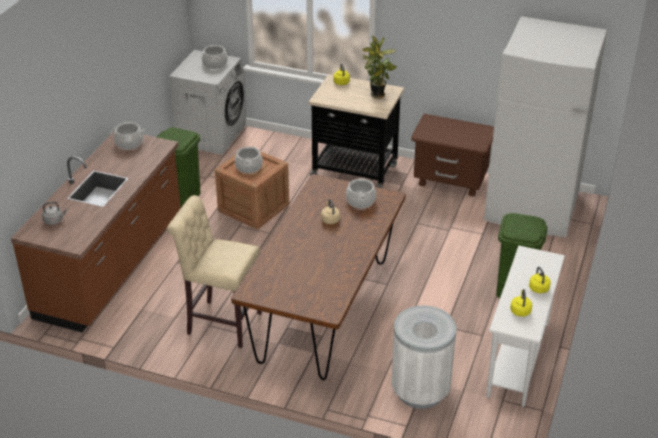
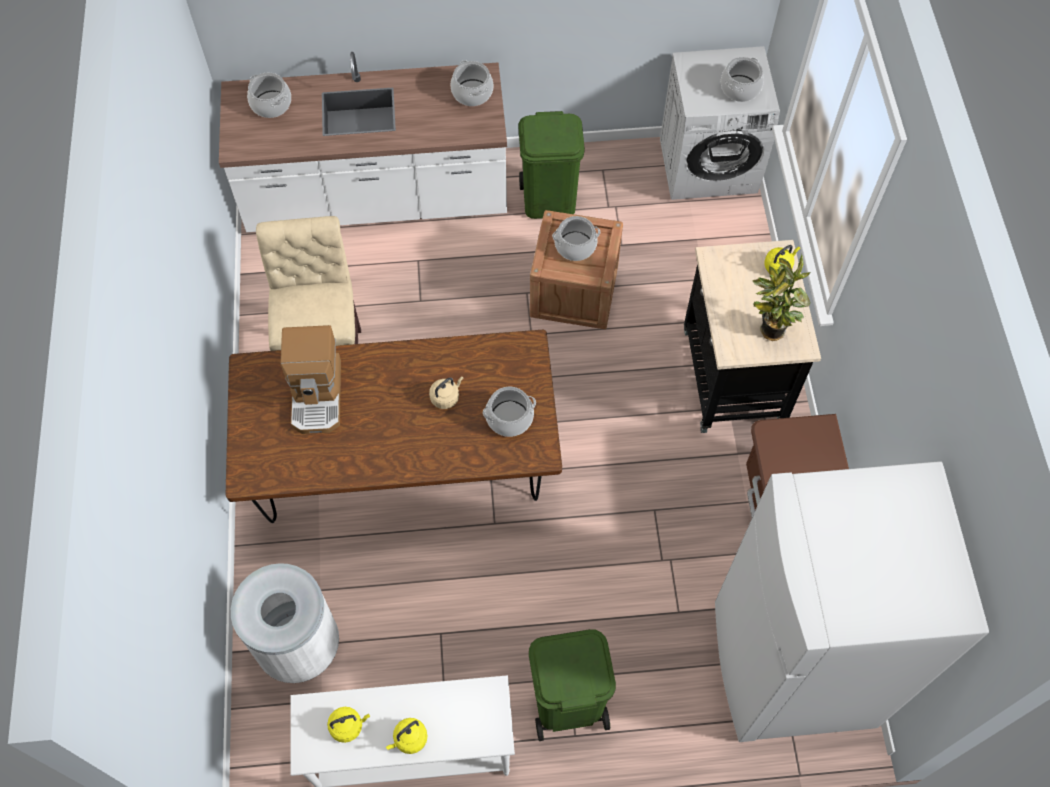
camera: 65 degrees right, 25 degrees up
(54, 221) = (271, 104): grey kettle -> cooking pot
(112, 266) = (377, 198): brown counter -> white counter
(291, 268) = (318, 395): none -> coffee machine

